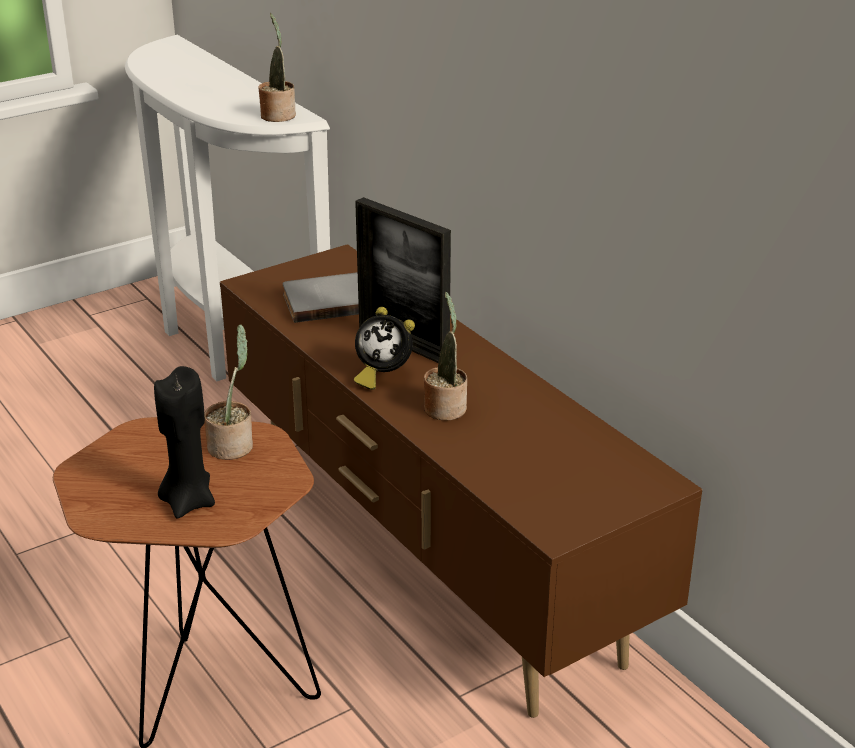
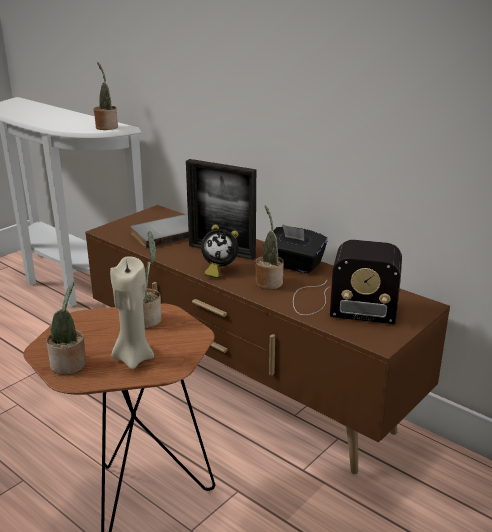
camera: 15 degrees left, 5 degrees down
(104, 499) = (70, 365): none -> potted plant
(188, 501) = (133, 358): black candle -> beige candle
(500, 382) = (294, 265): none -> black tissue box
(532, 461) = (340, 304): none -> radio

